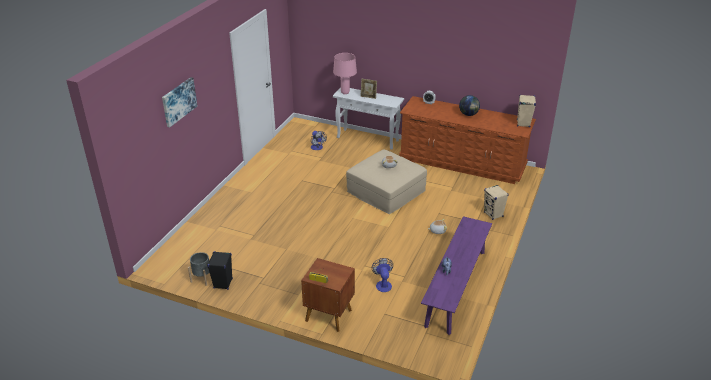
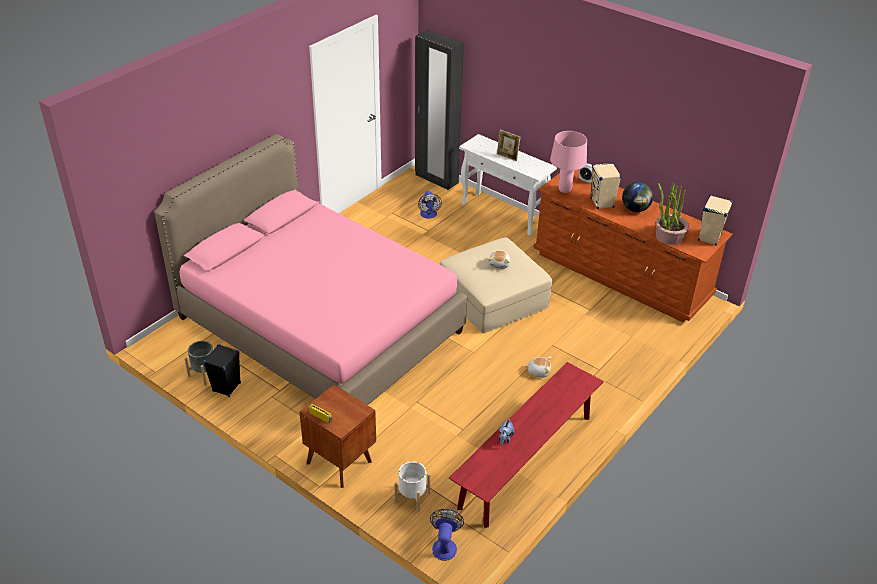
camera: 15 degrees right, 5 degrees up
(178, 101) = (214, 135): picture -> none
(273, 230) = (319, 325): none -> pink bed
(312, 125) = (436, 179): none -> black wardrobe
(345, 93) = (478, 145): pink table lamp -> pink table lamp (564, 190)
(383, 284) = (429, 434): fan -> fan (445, 545)
(390, 326) = (412, 497): none -> white planter
(456, 287) = (526, 461): purple bench -> red bench
(493, 214) = (629, 363): beige speaker -> beige speaker (602, 203)
(498, 126) = (669, 236): none -> potted plant

